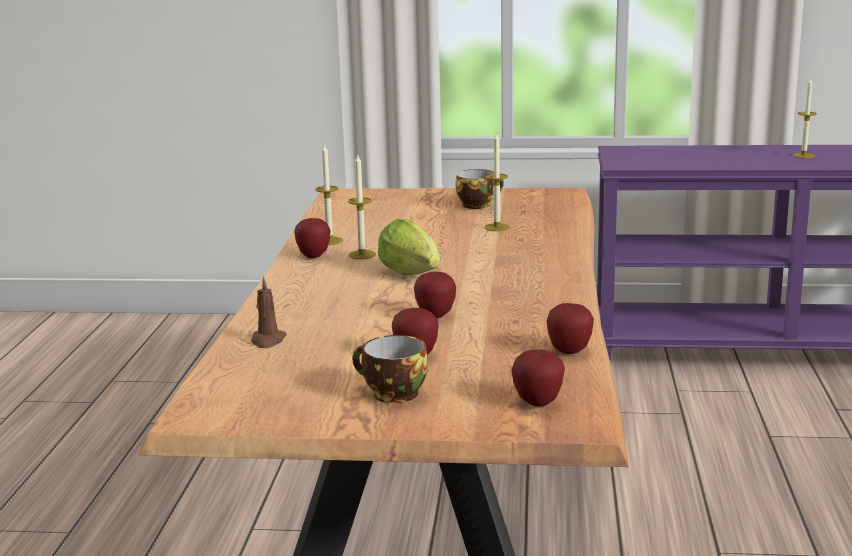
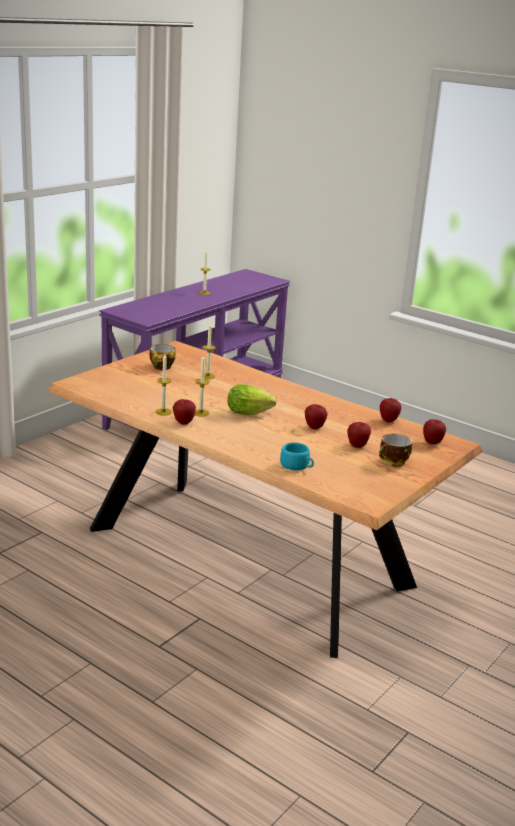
camera: 60 degrees left, 5 degrees up
(268, 340) = (297, 466): brown candle -> turquoise cup

